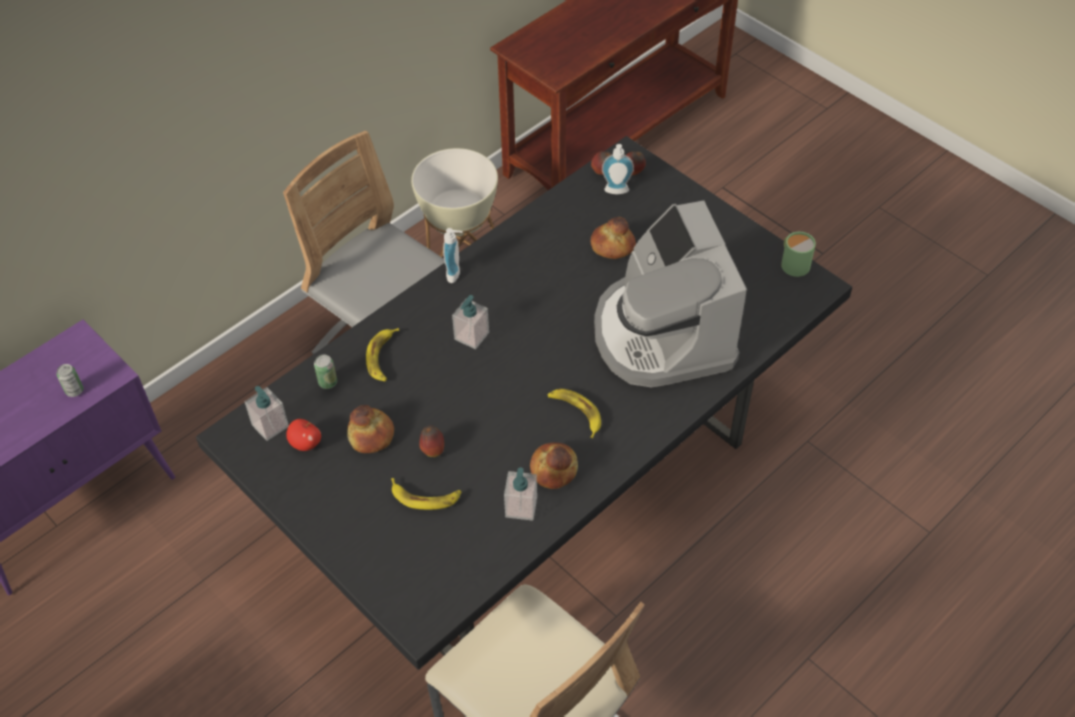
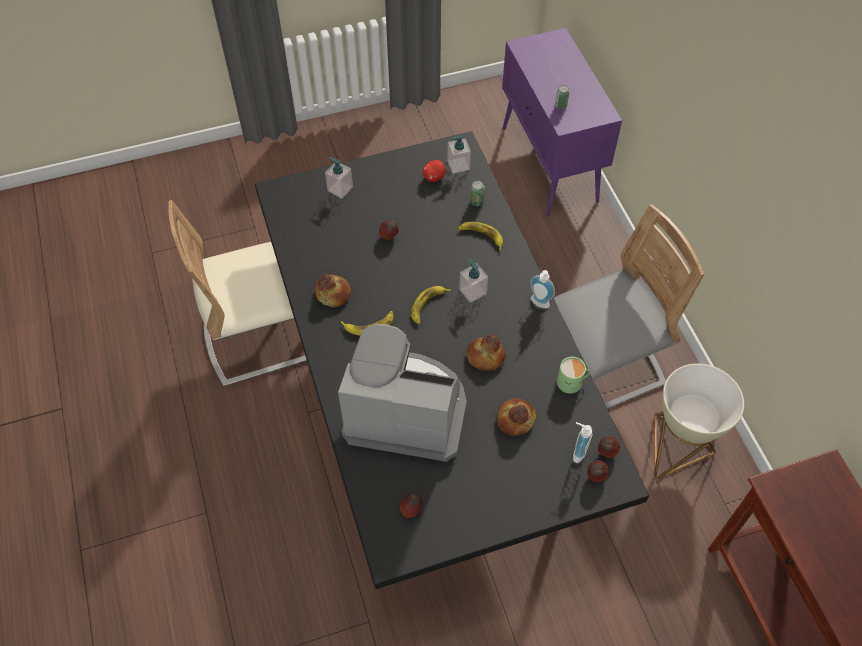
camera: 115 degrees right, 5 degrees up
(372, 435) = (420, 210): bread -> bread (485, 357)
(425, 497) = (356, 221): banana -> banana (428, 305)
(521, 507) = (317, 265): soap dispenser -> soap dispenser (340, 189)
(764, 287) = (411, 510): none -> apple
(793, 263) = (425, 550): green mug -> green mug (572, 382)

